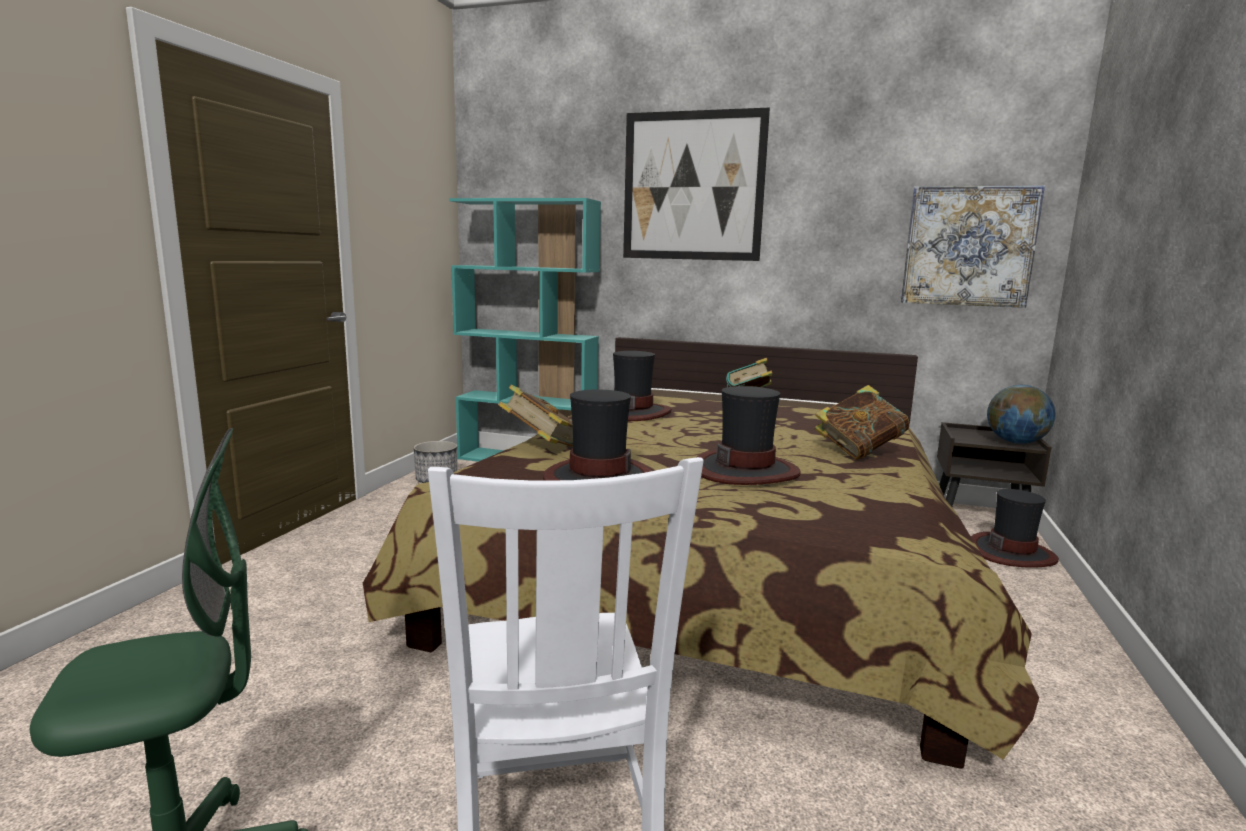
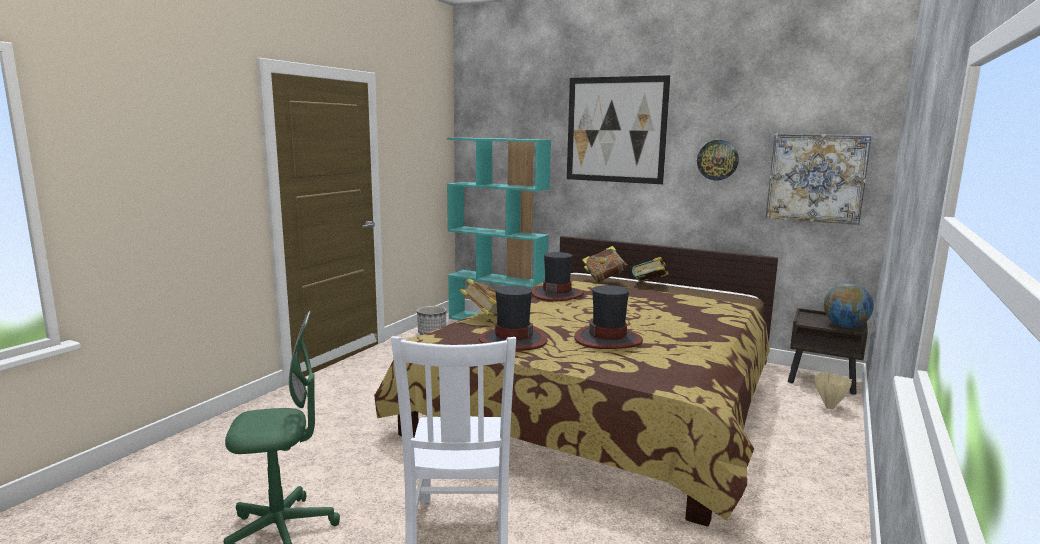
camera: 10 degrees right, 0 degrees up
(835, 225) = (717, 160): none -> wall clock
(859, 452) = (696, 330): book -> book (604, 279)
(1011, 552) = (829, 407): hat -> beige vase

